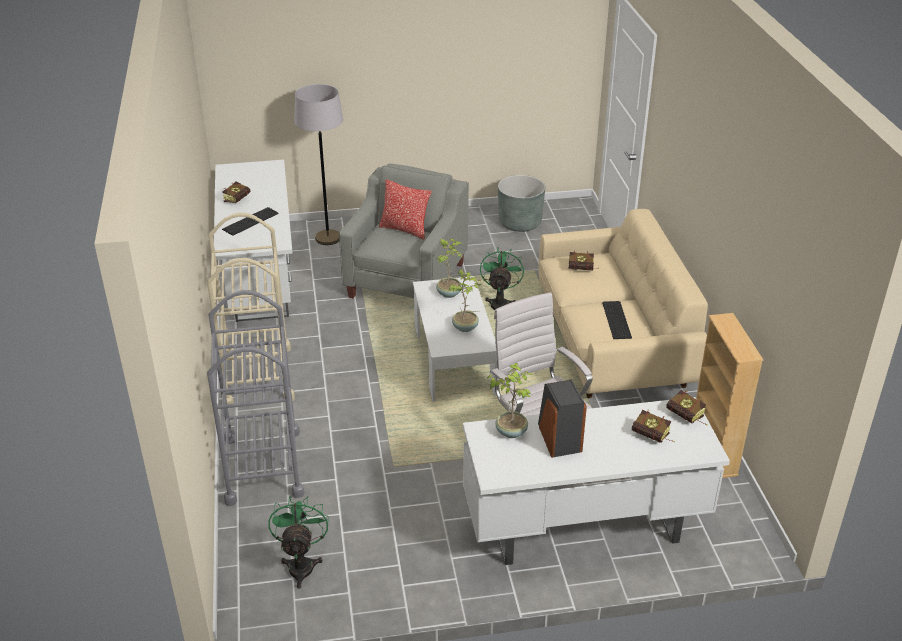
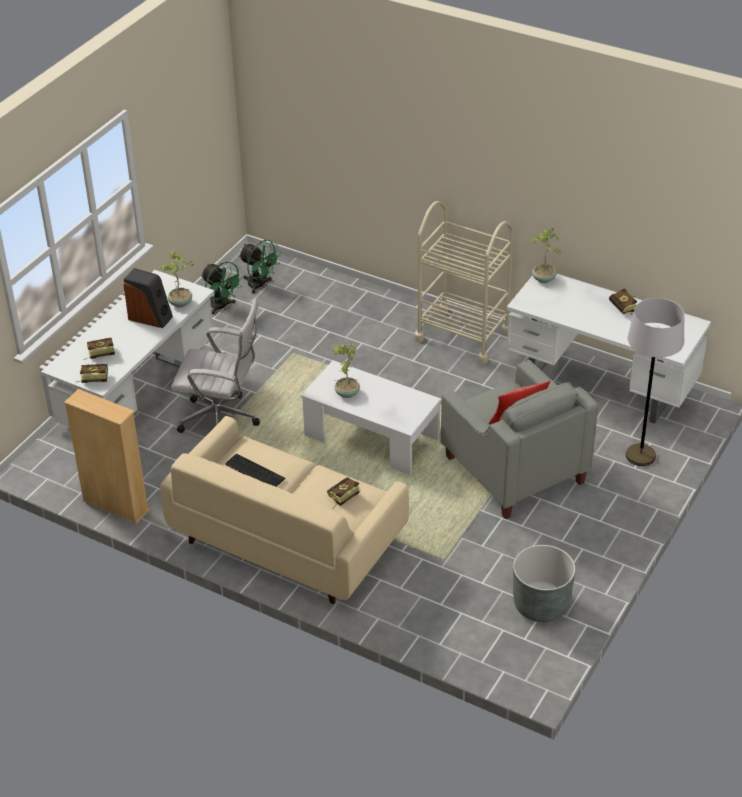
camera: 130 degrees right, 5 degrees up
(249, 221) = (577, 302): keyboard -> none
(263, 466) = (361, 302): grey cart -> none
(449, 293) = (400, 409): potted plant -> potted plant (543, 279)
(500, 303) = (417, 506): green fan -> green fan (222, 307)

